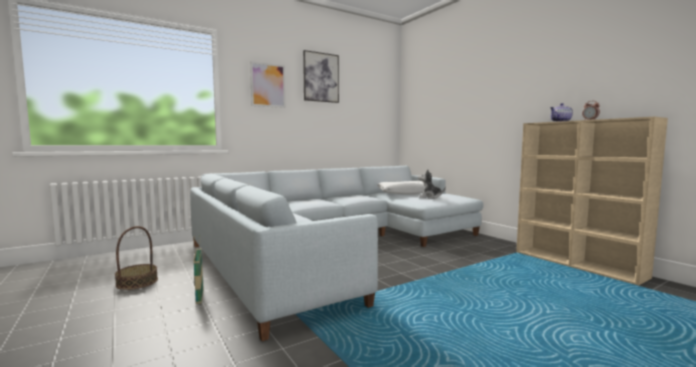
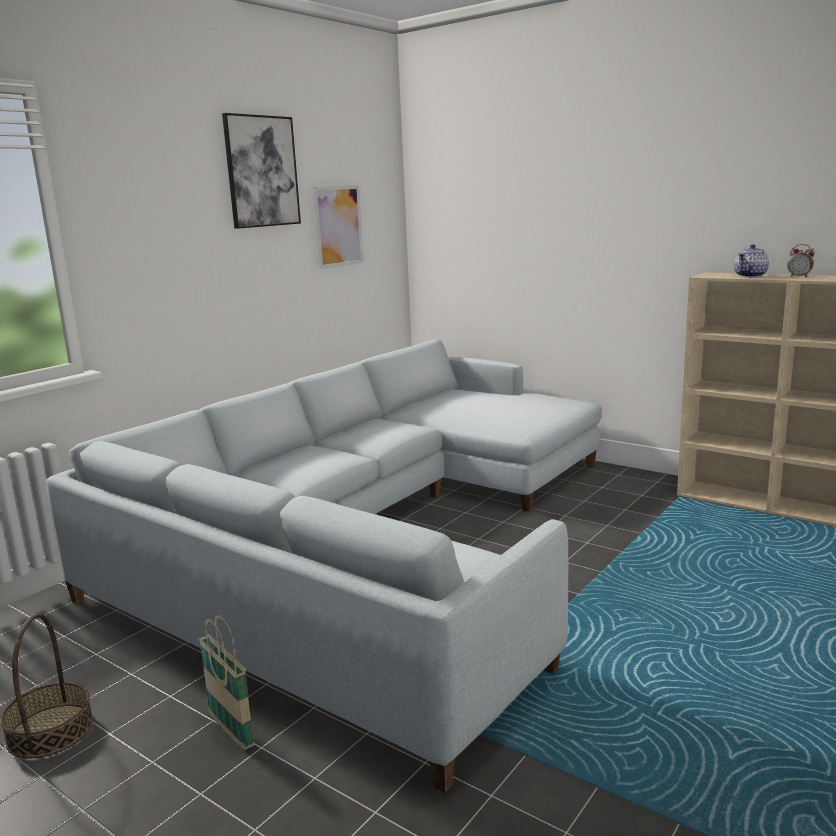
camera: 20 degrees left, 10 degrees up
(268, 85) = (160, 205): picture -> picture (338, 226)
(404, 193) = (458, 404): white pillow -> none
(429, 197) = (515, 412): plush toy -> none

